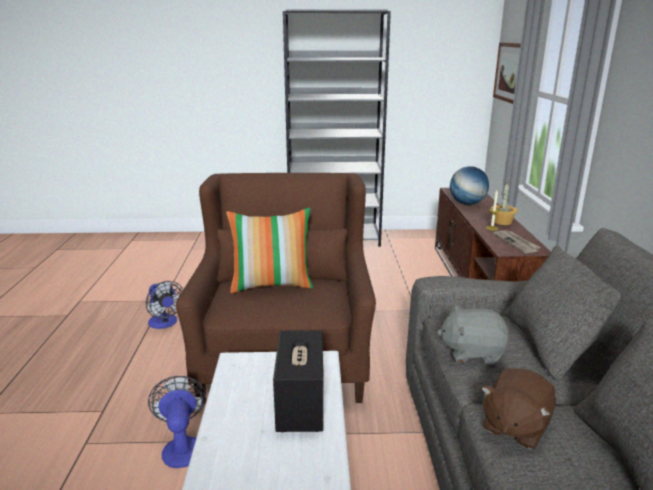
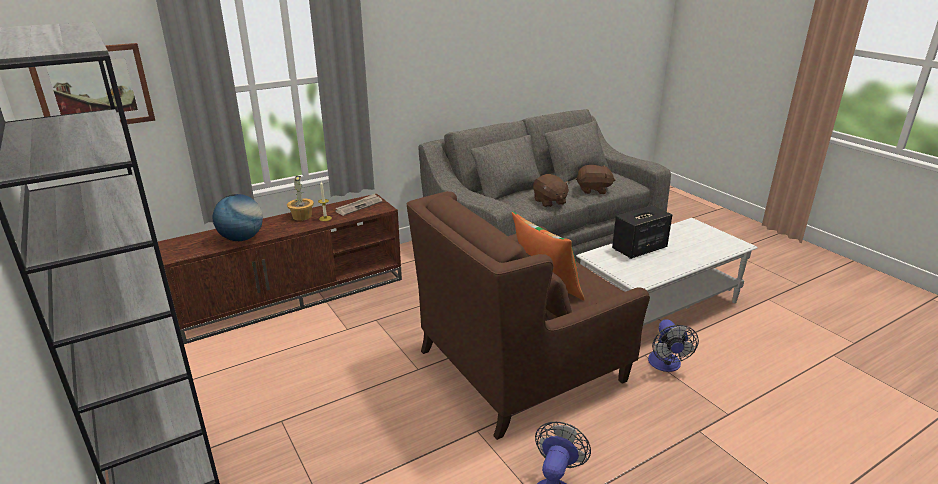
camera: 120 degrees left, 5 degrees up
(182, 446) = (666, 365): fan -> fan turned 45 degrees counterclockwise
(472, 352) = (549, 202): grey plush toy -> brown plush toy

